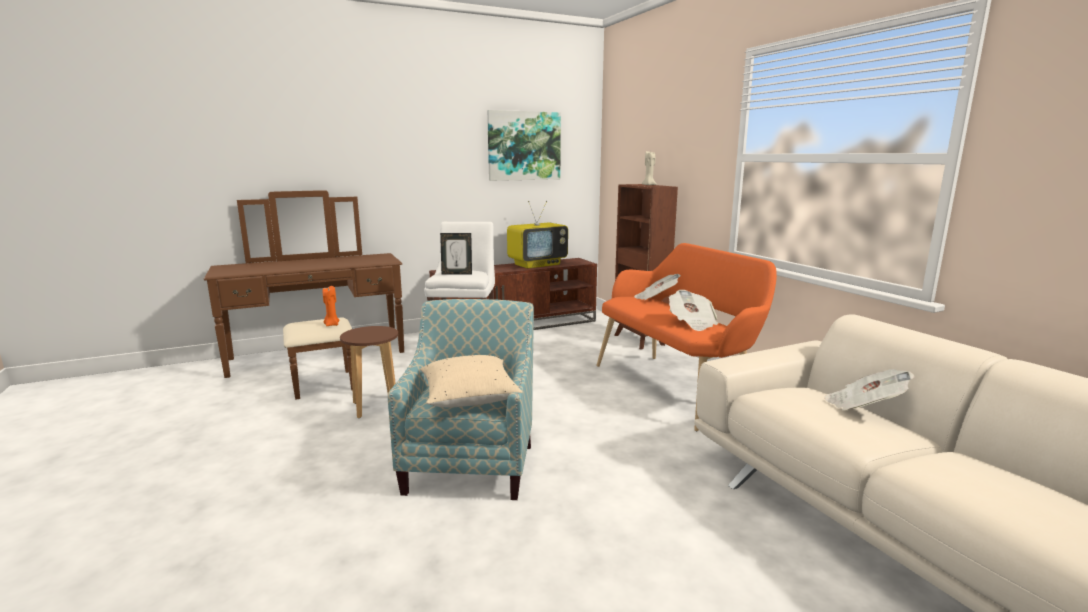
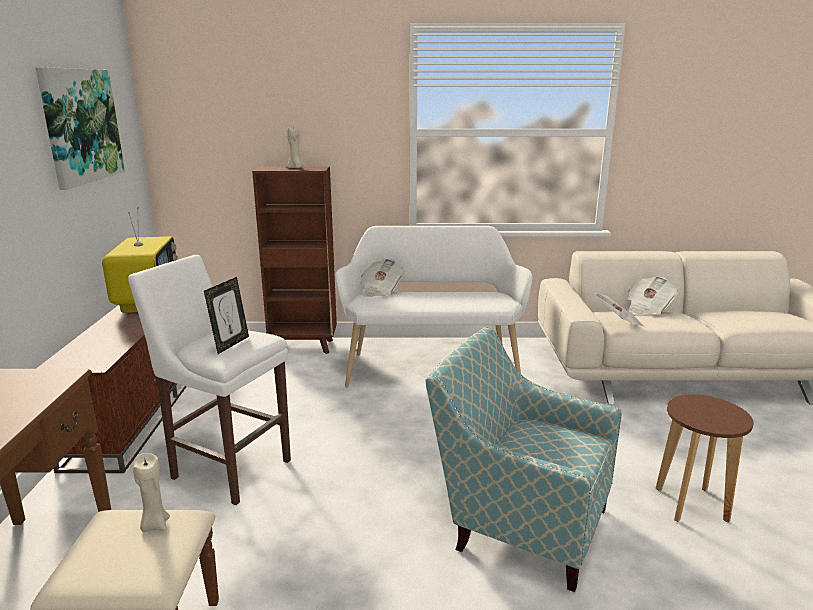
camera: 65 degrees left, 5 degrees up
(331, 325) = (155, 525): orange candle -> beige candle
(375, 407) = (311, 584): brown stool -> brown stool (691, 505)
(469, 398) = (564, 445): beige pillow -> none
(676, 387) = (431, 367): orange bench -> white bench
(692, 323) = (473, 298): newspaper -> newspaper (618, 322)

